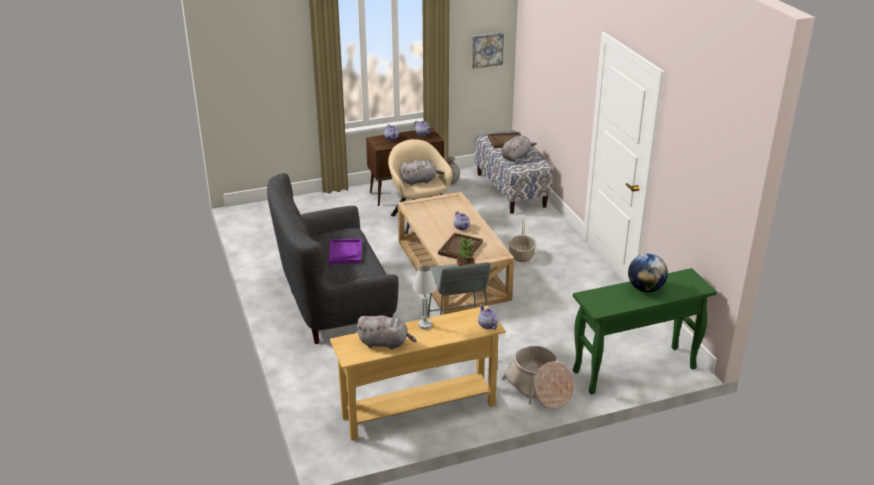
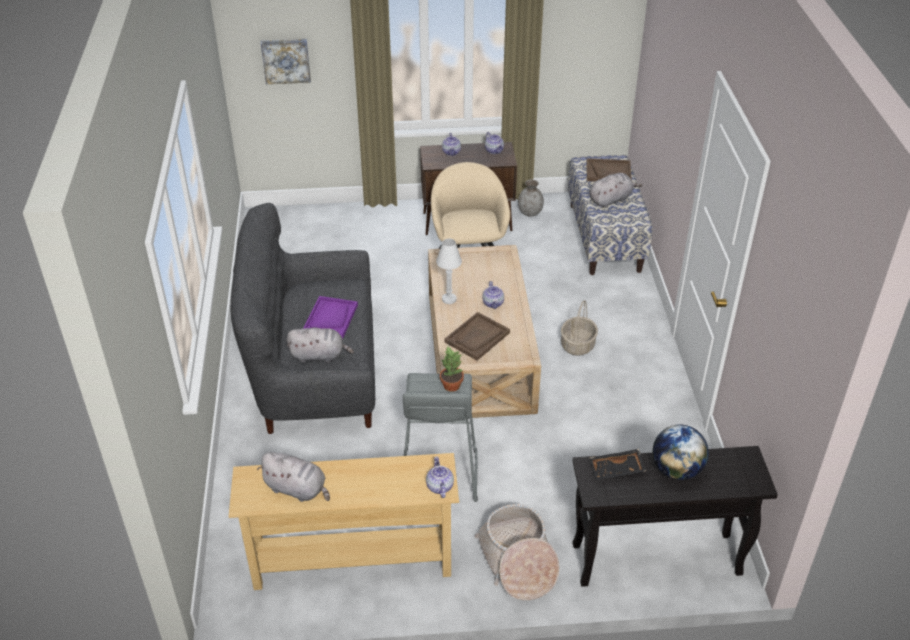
camera: 15 degrees right, 10 degrees up
(419, 181) = (469, 220): grey plush toy -> grey plush toy (319, 355)
(425, 325) = (359, 469): white table lamp -> white table lamp (449, 299)
(486, 49) = (598, 45): picture -> picture (286, 60)
(606, 295) = (616, 470): none -> black tray
(633, 370) = (654, 560): green console table -> black console table

